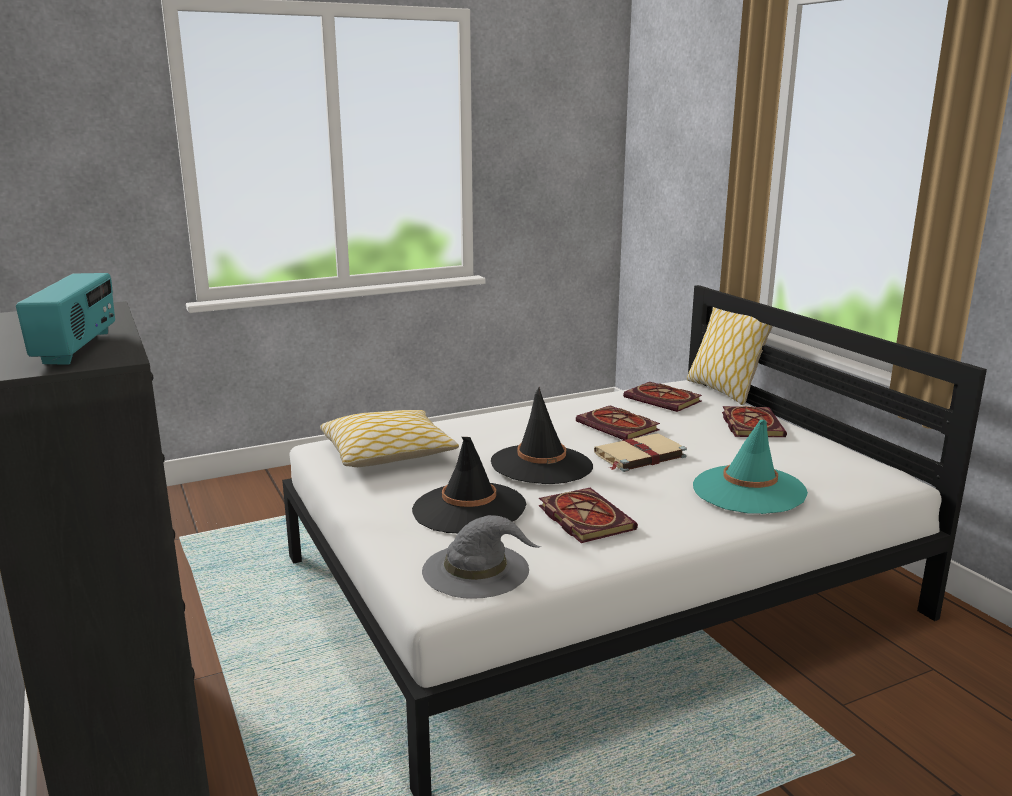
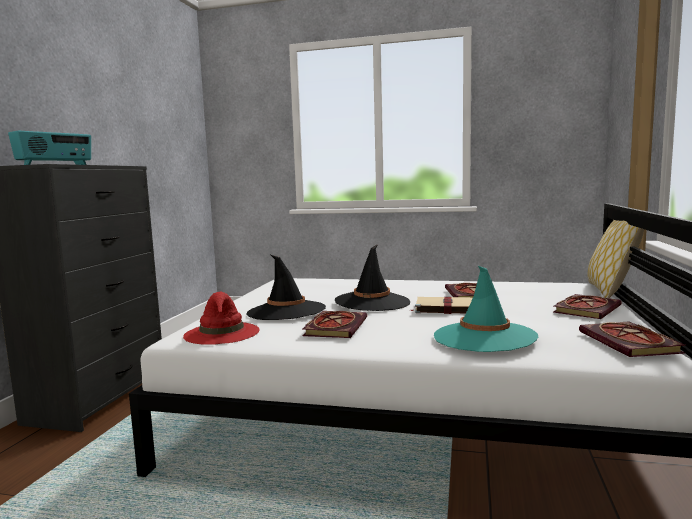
camera: 40 degrees right, 10 degrees down
(388, 453) = (306, 286): pillow -> none
(477, 570) = (222, 333): grey hat -> red hat
(664, 400) = (541, 289): book -> book (631, 343)

